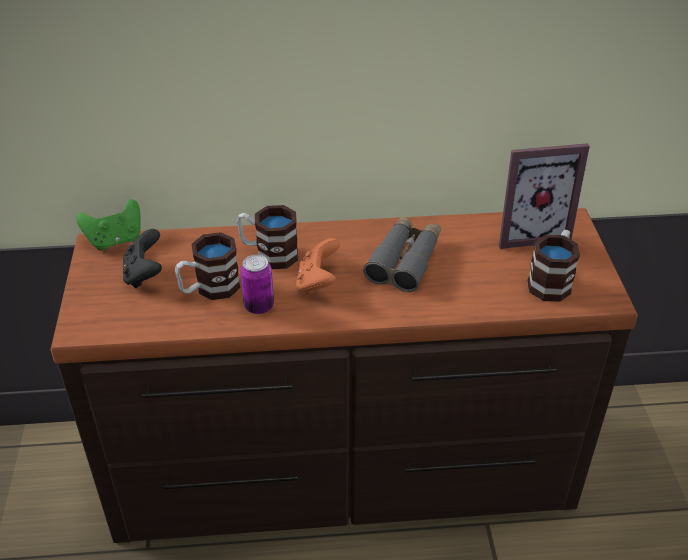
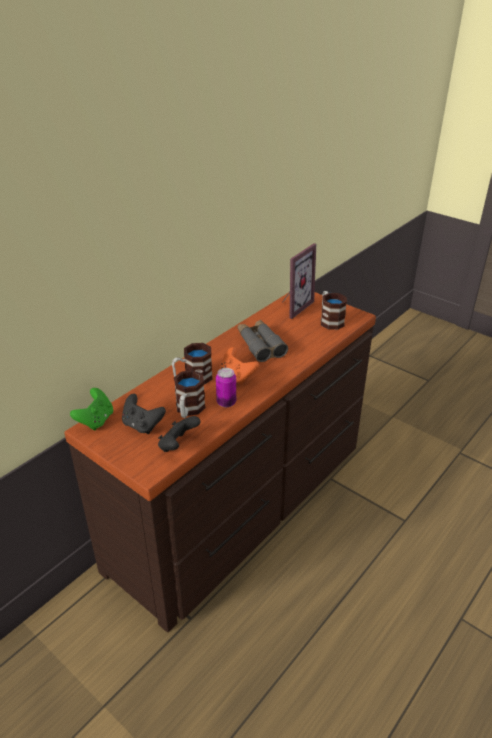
camera: 45 degrees left, 5 degrees down
(142, 321) = (178, 445): none -> black game controller

